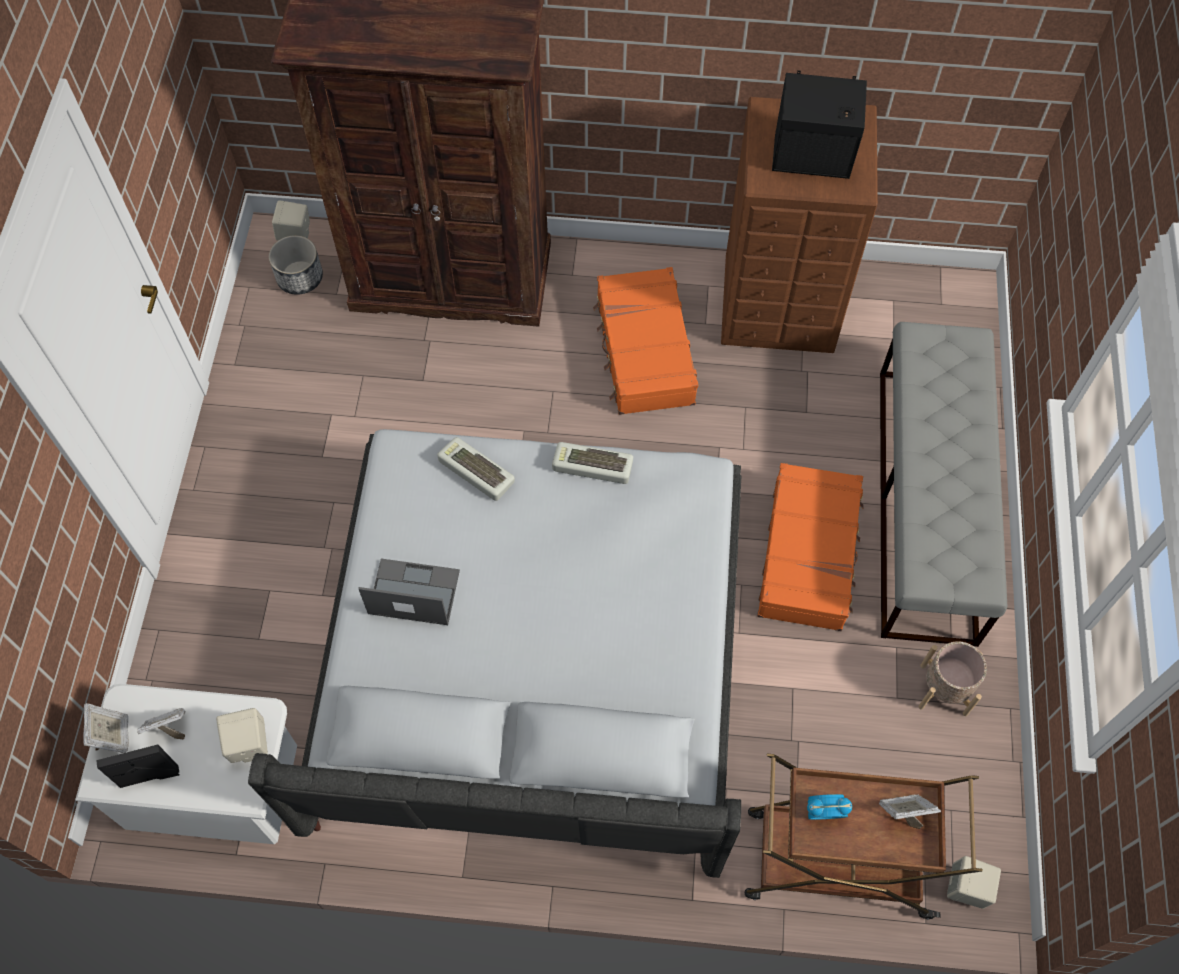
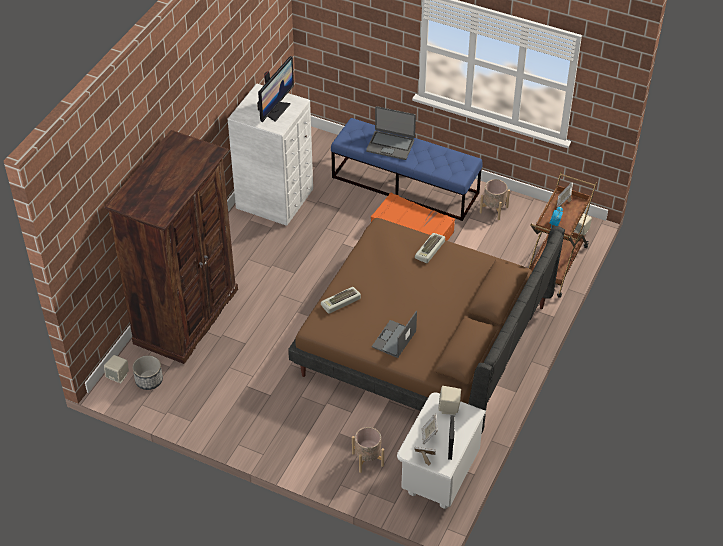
camera: 70 degrees left, 15 degrees down
(224, 656) = (368, 459): none -> beige planter
(532, 664) = (424, 340): grey bed -> brown bed
(591, 467) = (358, 261): keyboard -> keyboard (430, 250)
(644, 351) = (275, 254): orange suitcase -> none
(779, 304) = (275, 199): brown dresser -> white dresser
(813, 160) = (276, 110): black speaker -> monitor
(926, 503) = (405, 185): grey bench -> blue bench
(947, 422) = (390, 145): none -> laptop

